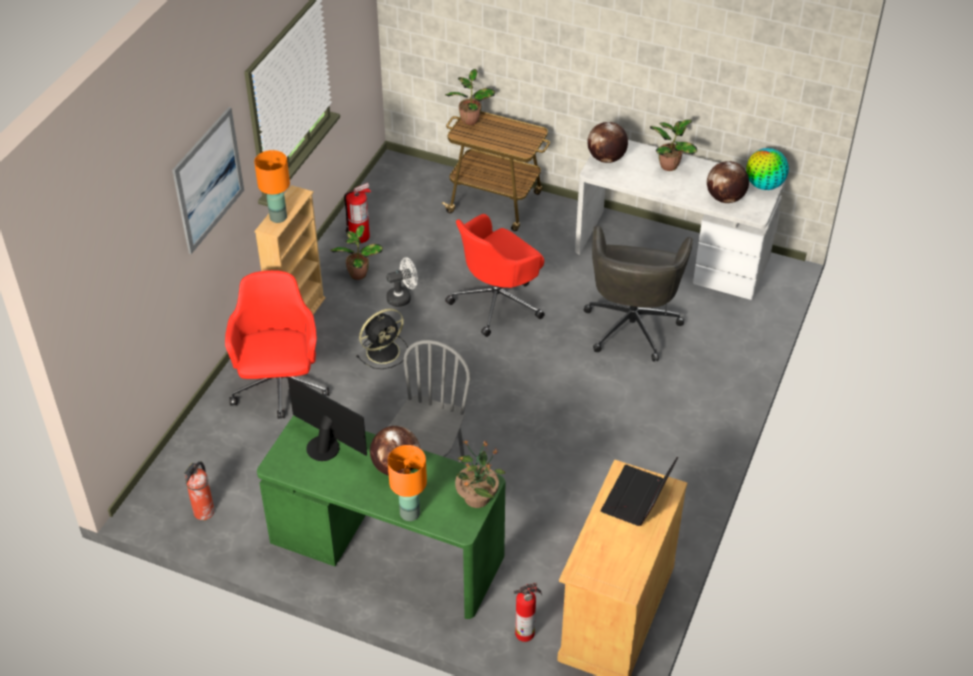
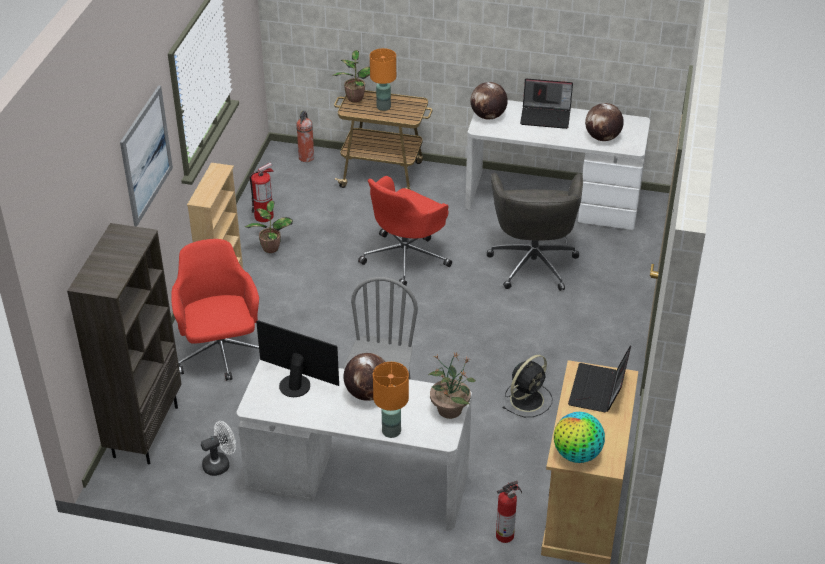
camera: 10 degrees left, 5 degrees down
(184, 463) = (145, 431): none -> brown bookcase
(203, 513) = (174, 472): fire extinguisher -> fire extinguisher (306, 158)
(278, 217) = (206, 190): orange table lamp -> orange table lamp (383, 107)
(384, 351) = (312, 310): black fan -> black fan (528, 399)
(386, 551) = (357, 482): green desk -> white desk
(403, 297) = (317, 263): white fan -> white fan (220, 464)
(670, 165) = (546, 116): potted plant -> laptop
(764, 185) = (633, 124): globe -> globe (577, 454)

